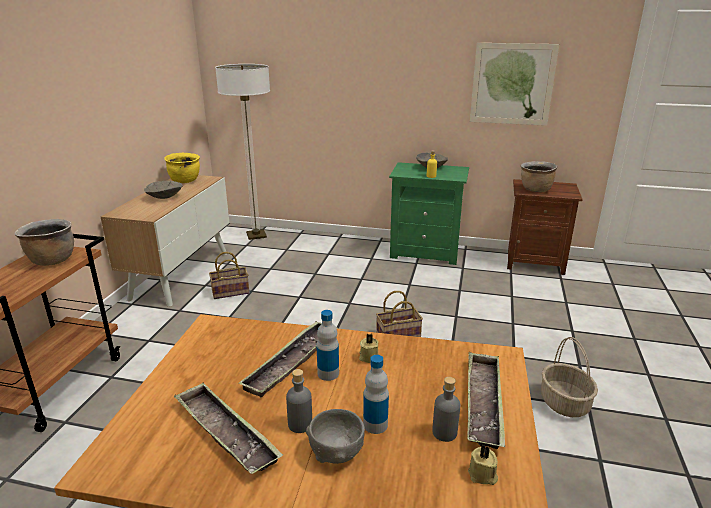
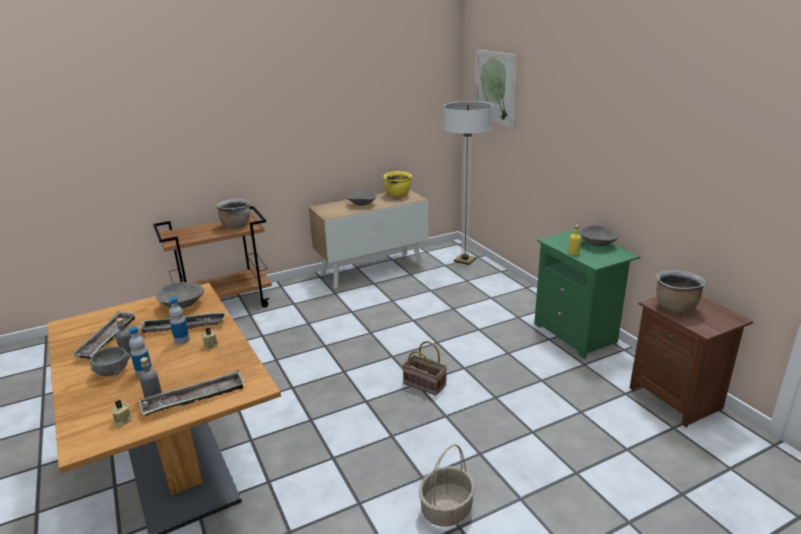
camera: 50 degrees right, 0 degrees up
(231, 291) = (380, 295): basket -> none
(231, 347) = (183, 305): none -> grey bowl
(512, 84) = (692, 171): picture -> picture (495, 88)

